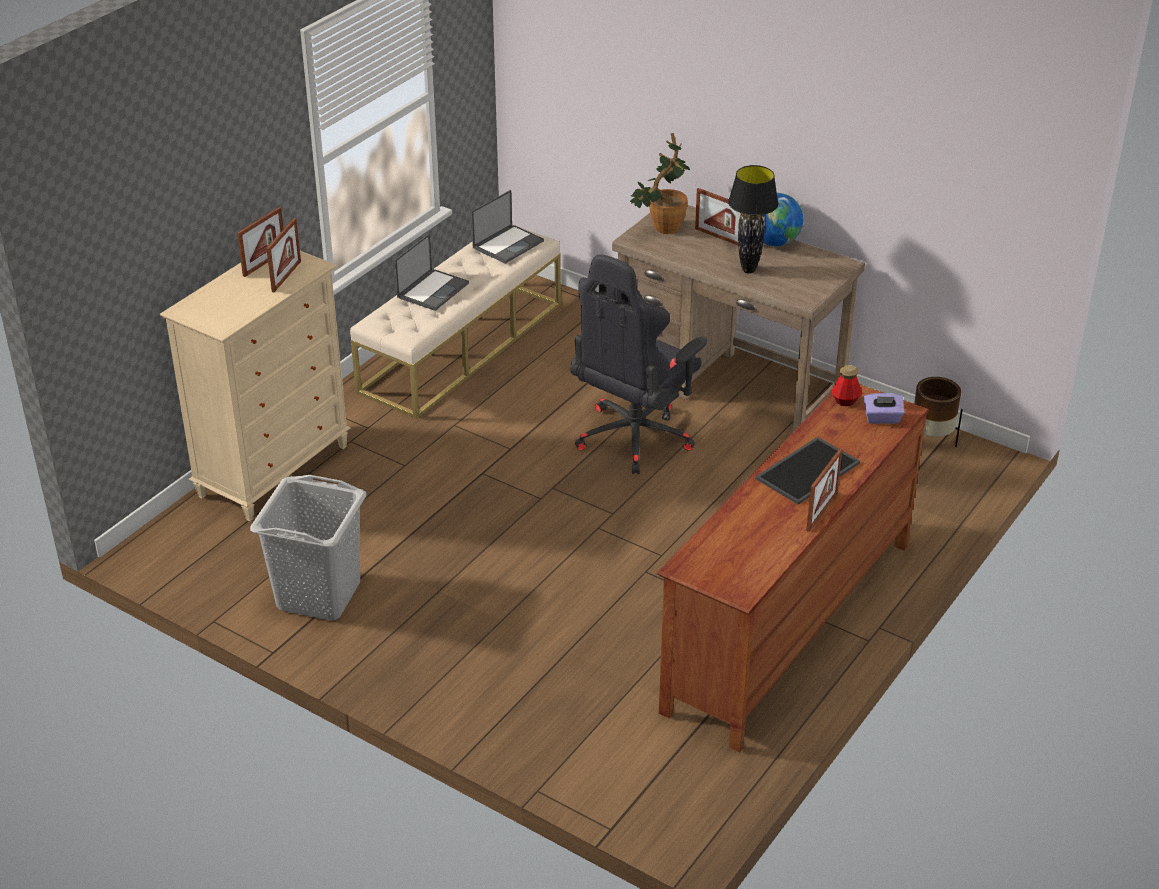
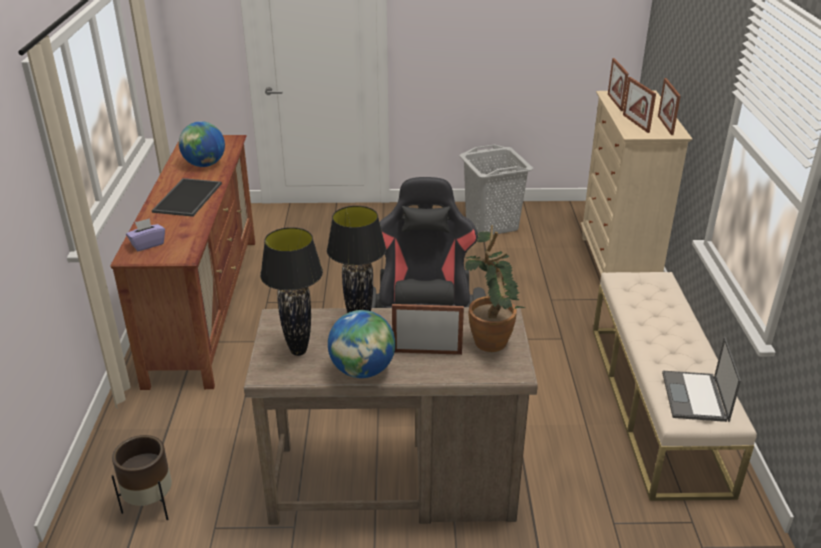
camera: 145 degrees right, 5 degrees down
(433, 290) = (671, 320): laptop -> none
(755, 524) = (204, 165): none -> globe
(809, 269) = (299, 351): none -> black table lamp
(822, 512) = (164, 181): picture frame -> picture frame (615, 102)
(845, 401) = (185, 247): bottle -> none

